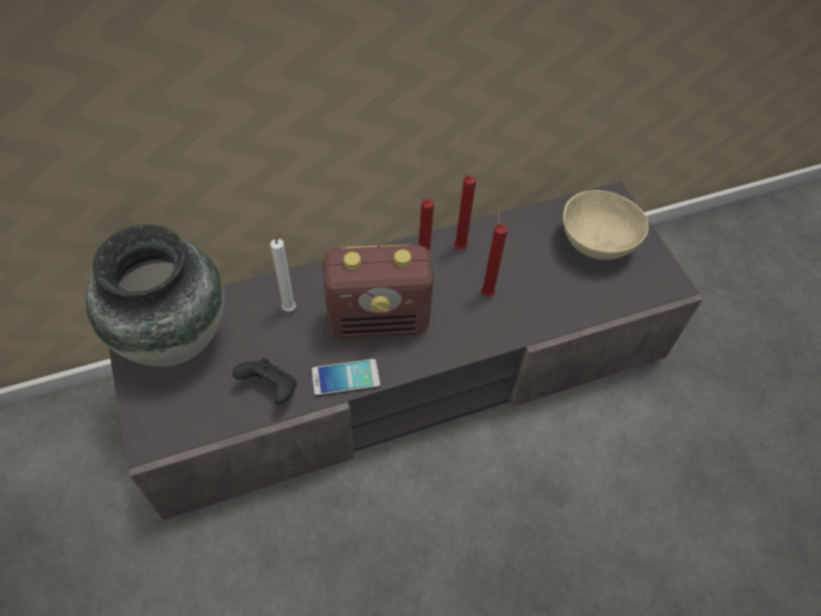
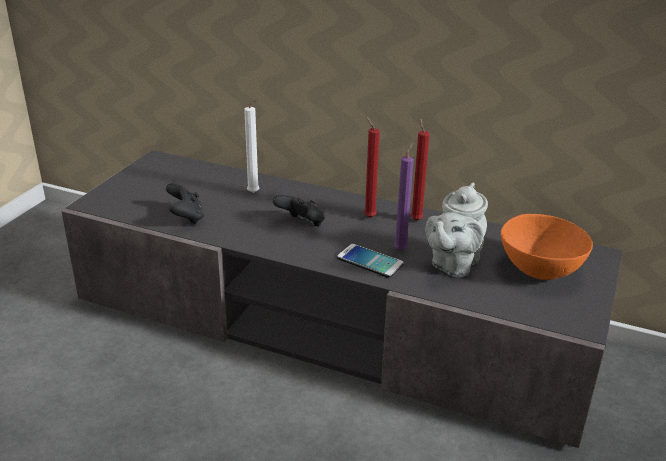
camera: 45 degrees right, 25 degrees down
(175, 337) = (172, 173): vase -> none
(345, 378) = (237, 237): phone -> phone (370, 261)
(379, 320) = (301, 224): radio -> black game controller
(486, 292) = (401, 249): red candle -> purple candle
(538, 282) = (453, 264): none -> grey teapot
(597, 245) = (540, 271): beige bowl -> orange bowl

